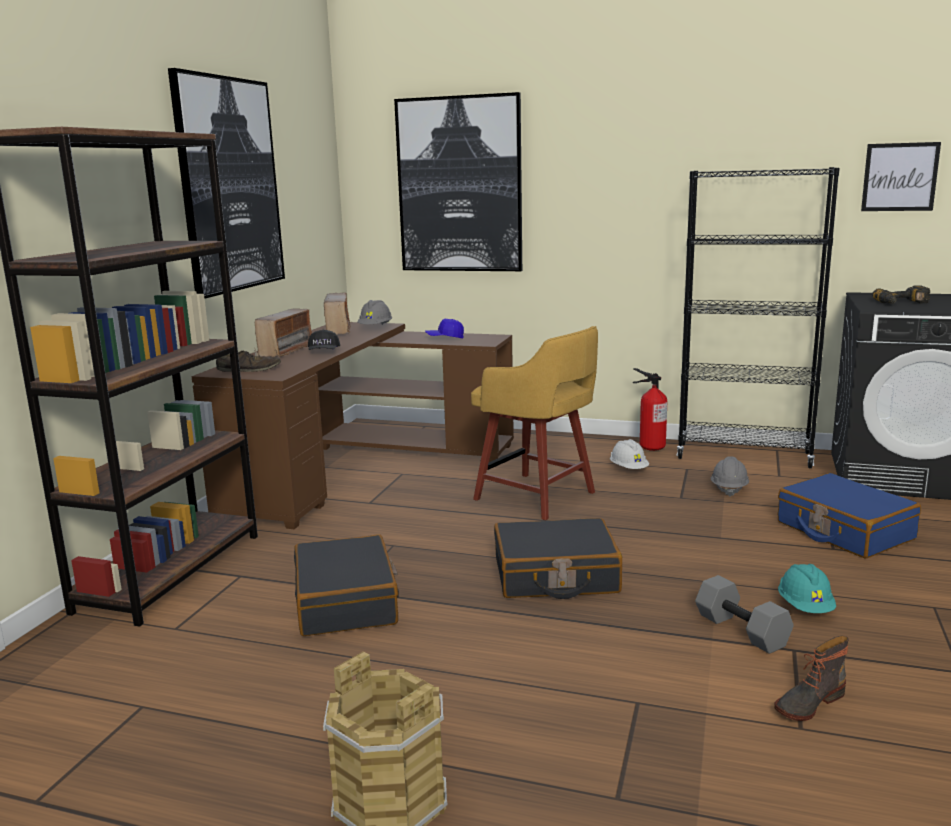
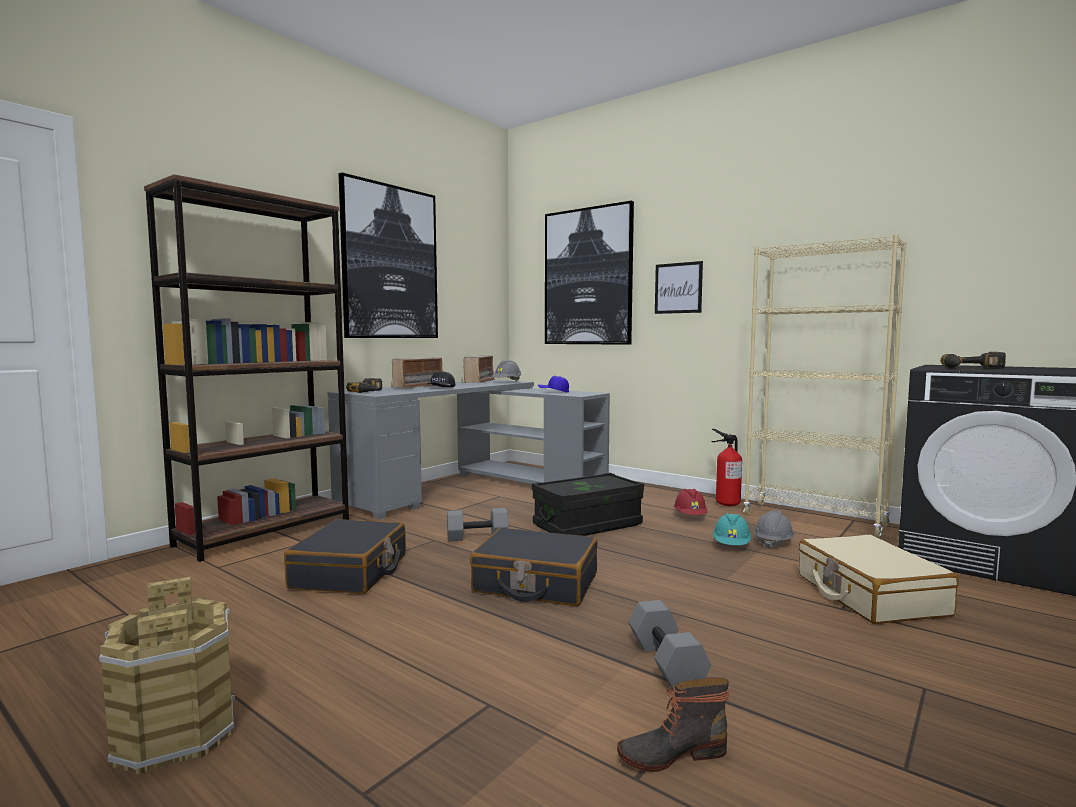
camera: 20 degrees right, 10 degrees down
(249, 369) = (370, 391): brown shoe -> power drill
(359, 467) = (473, 488): brown desk -> grey desk
(437, 532) = (478, 537): none -> grey dumbbell
(537, 497) = (587, 525): yellow stool -> black storage box
(628, 469) = (690, 516): white hard hat -> red hard hat
(744, 456) = (814, 520): black bookcase -> beige bookcase
(805, 607) = (759, 656): turquoise hard hat -> turquoise hard hat (731, 546)
(844, 531) = (869, 595): blue suitcase -> beige suitcase
(900, 177) = (981, 249): picture -> picture (678, 288)

